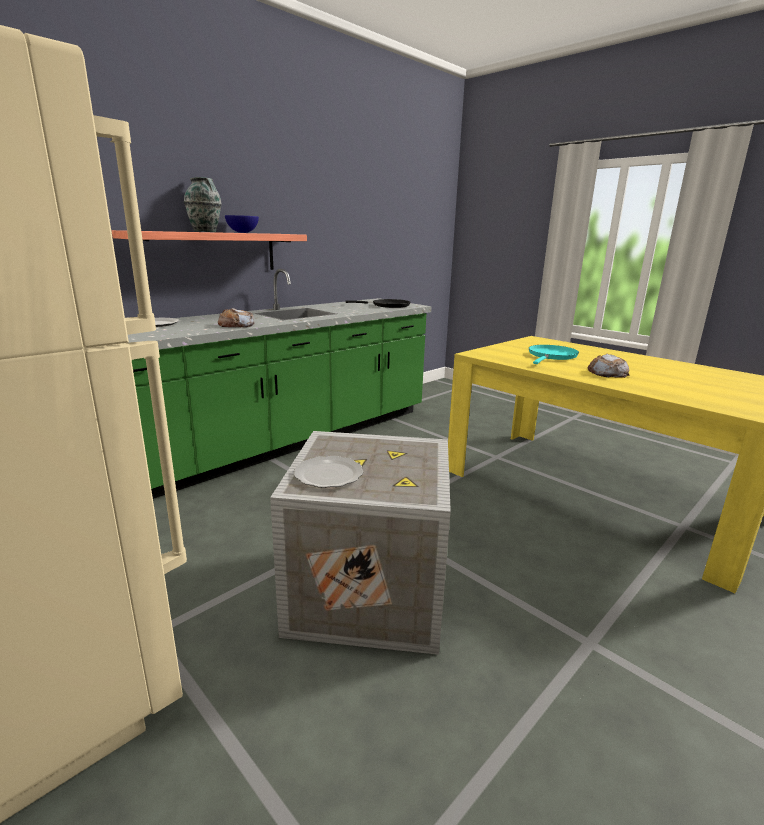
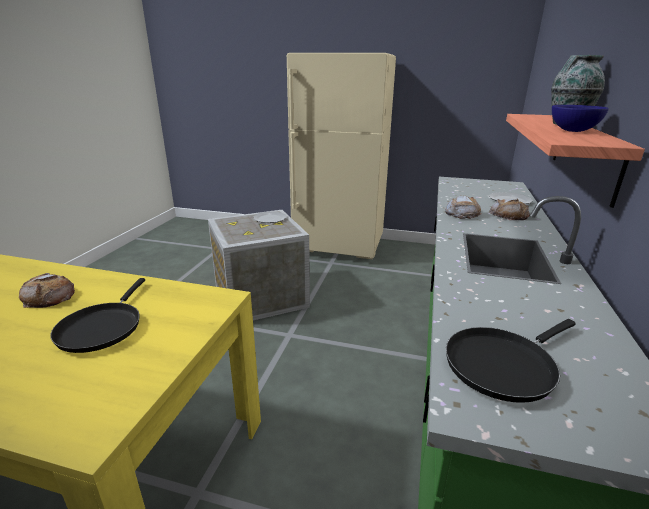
camera: 150 degrees right, 5 degrees up
(209, 320) = (509, 215): none -> bread
(551, 356) = (102, 327): turquoise frying pan -> black frying pan

